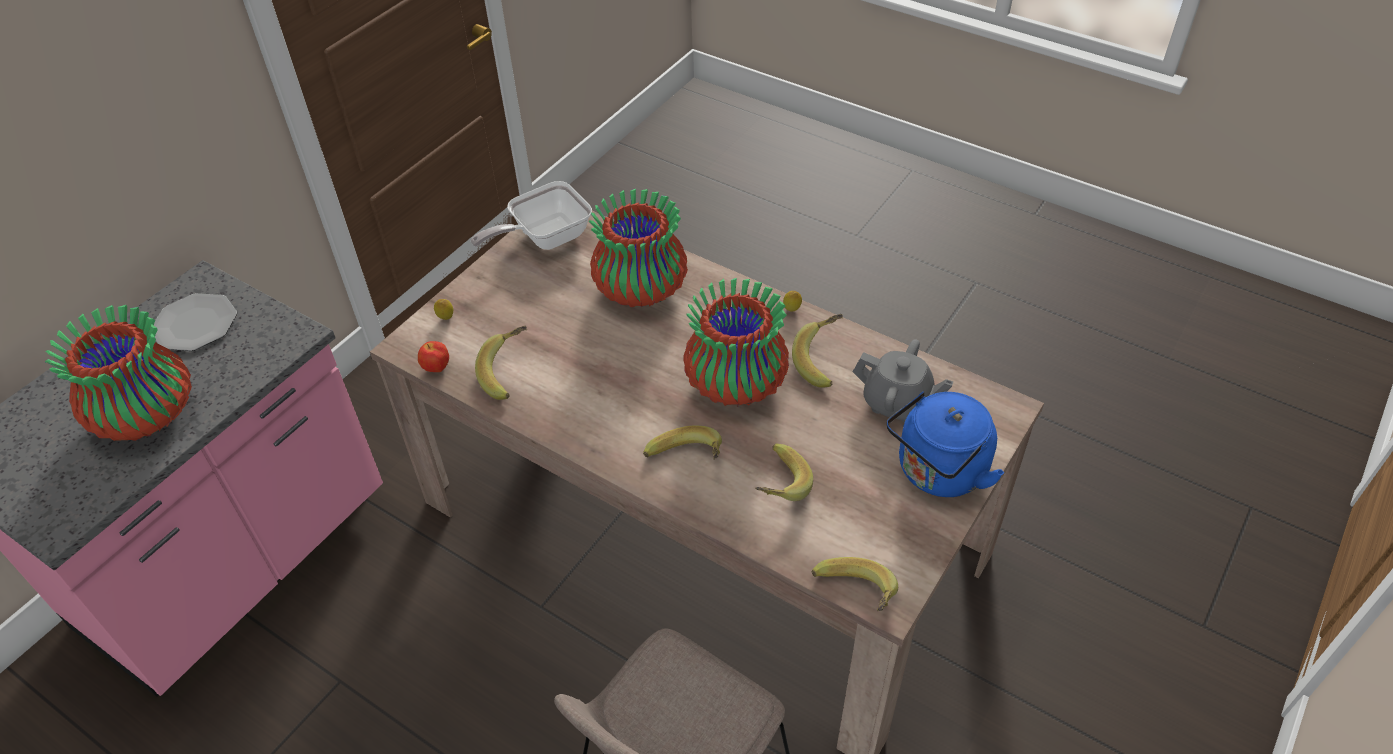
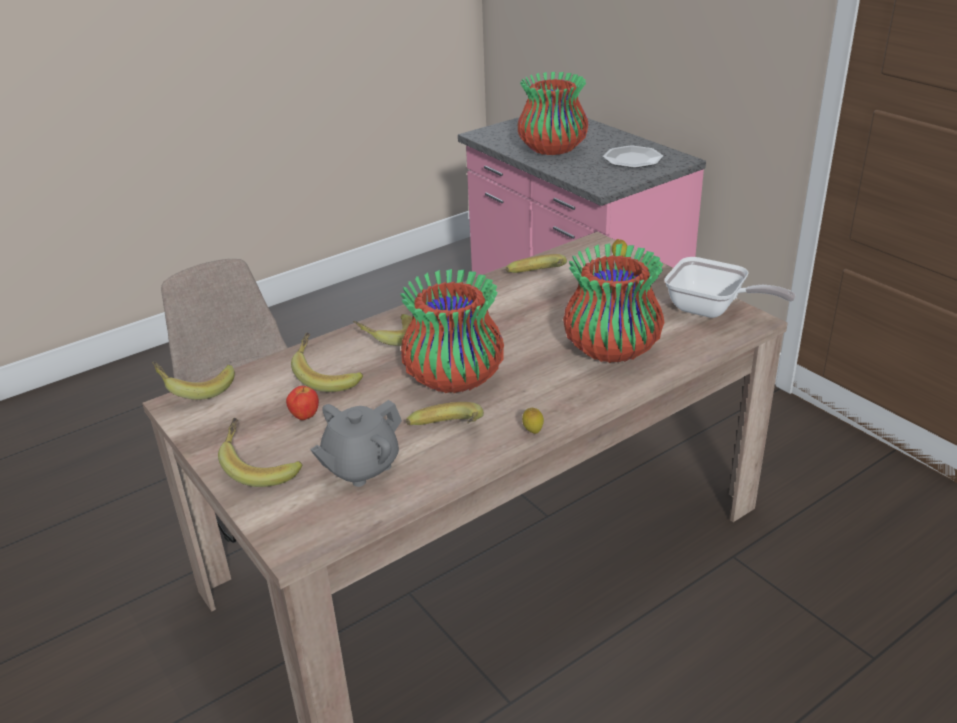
camera: 110 degrees right, 15 degrees down
(436, 368) = (562, 252): apple -> apple (305, 416)
(545, 238) = (712, 310): frying pan -> frying pan turned 135 degrees clockwise
(938, 473) = (261, 467): blue kettle -> banana

